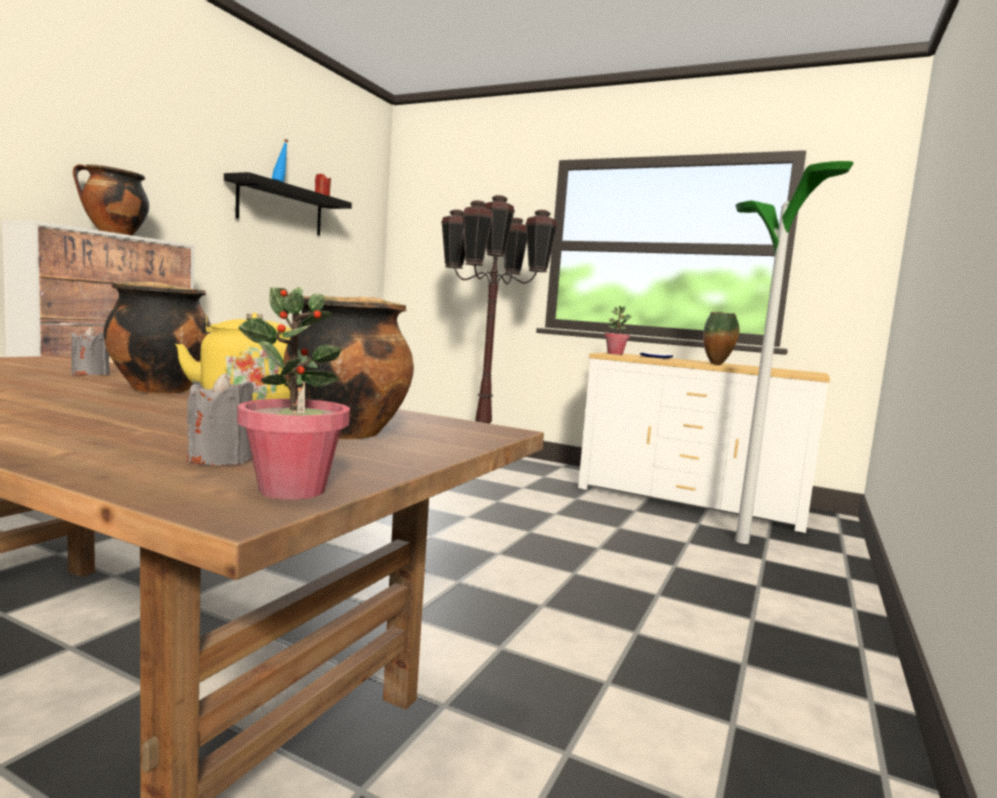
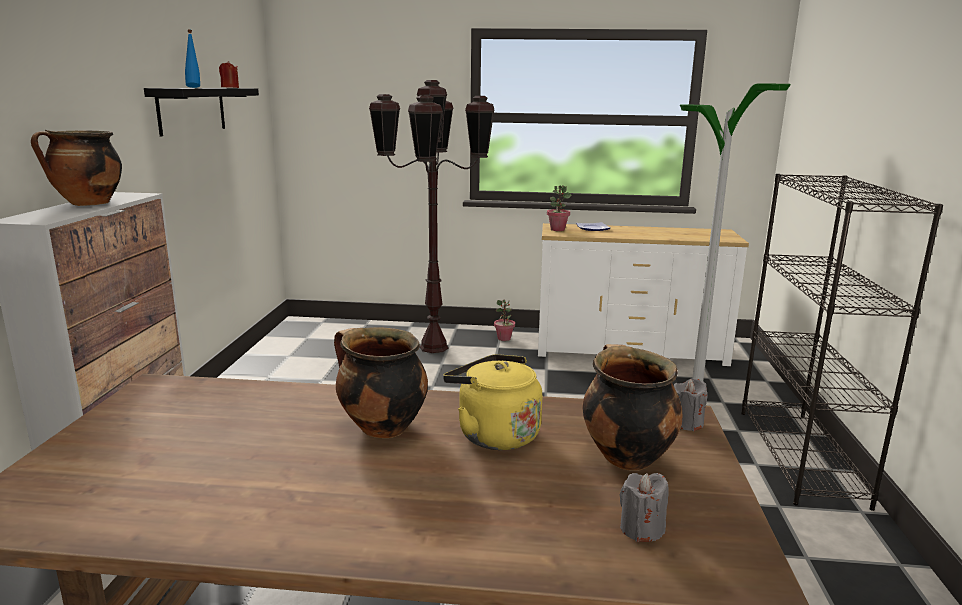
camera: 20 degrees left, 10 degrees up
(90, 374) = (264, 413): grey candle -> grey candle (686, 423)
(292, 490) = (741, 551): potted plant -> potted plant (504, 338)
(717, 365) = (655, 236): vase -> none
(826, 626) = (800, 456): none -> black bookcase

